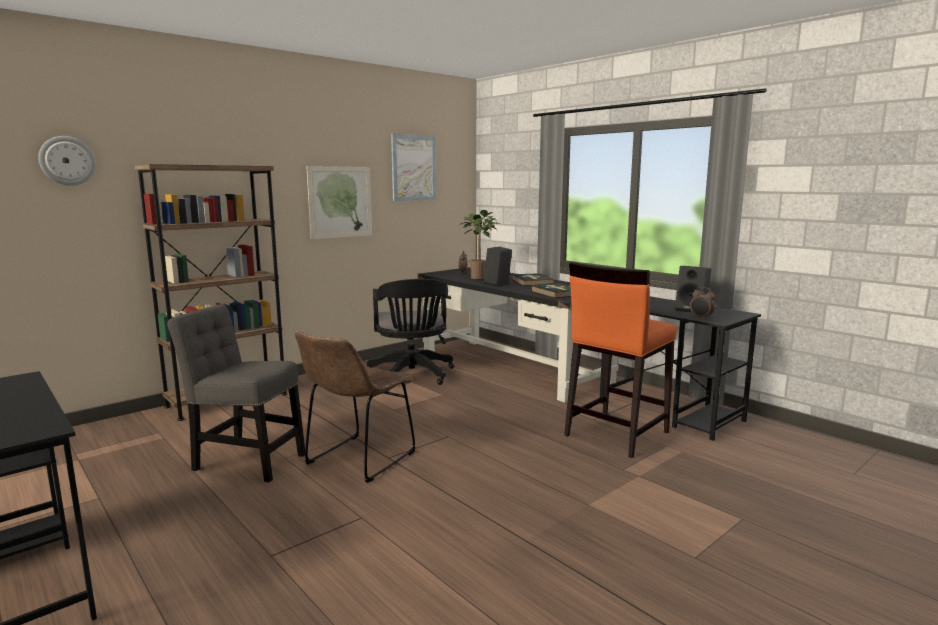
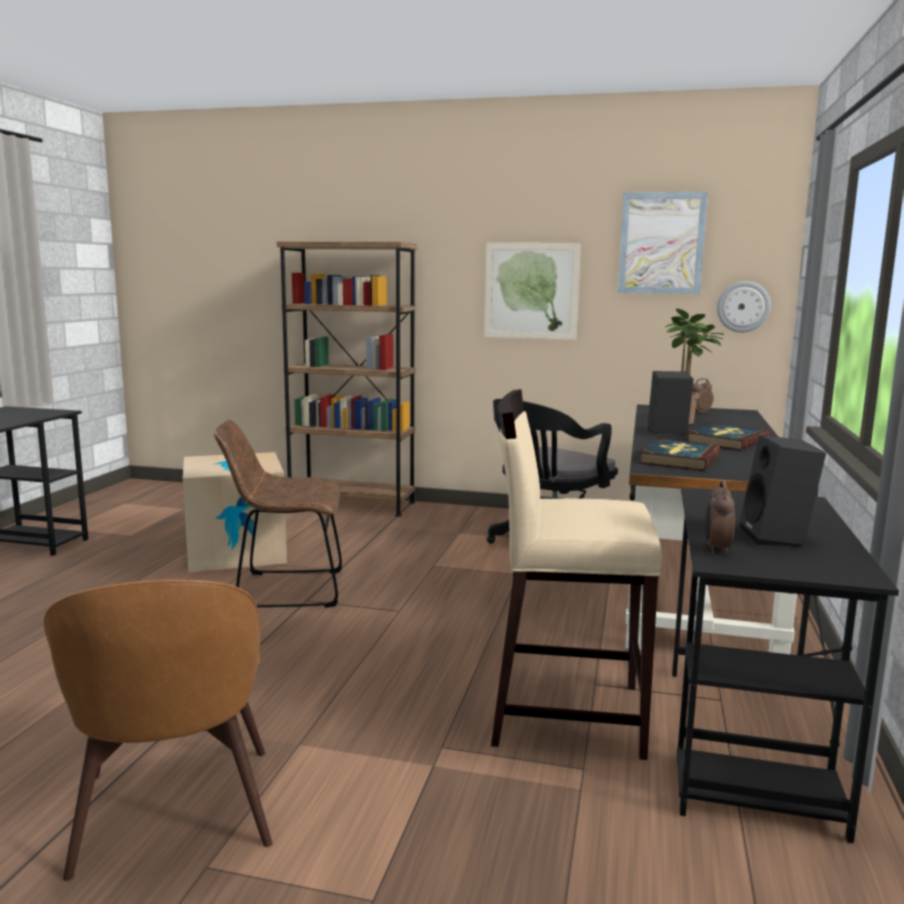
camera: 55 degrees right, 0 degrees up
(67, 160) = (251, 240): wall clock -> wall clock (743, 306)
(245, 460) = (236, 552): grey chair -> cardboard box
(615, 434) = (565, 713): orange stool -> beige stool
(638, 558) = (175, 815): none -> brown chair

